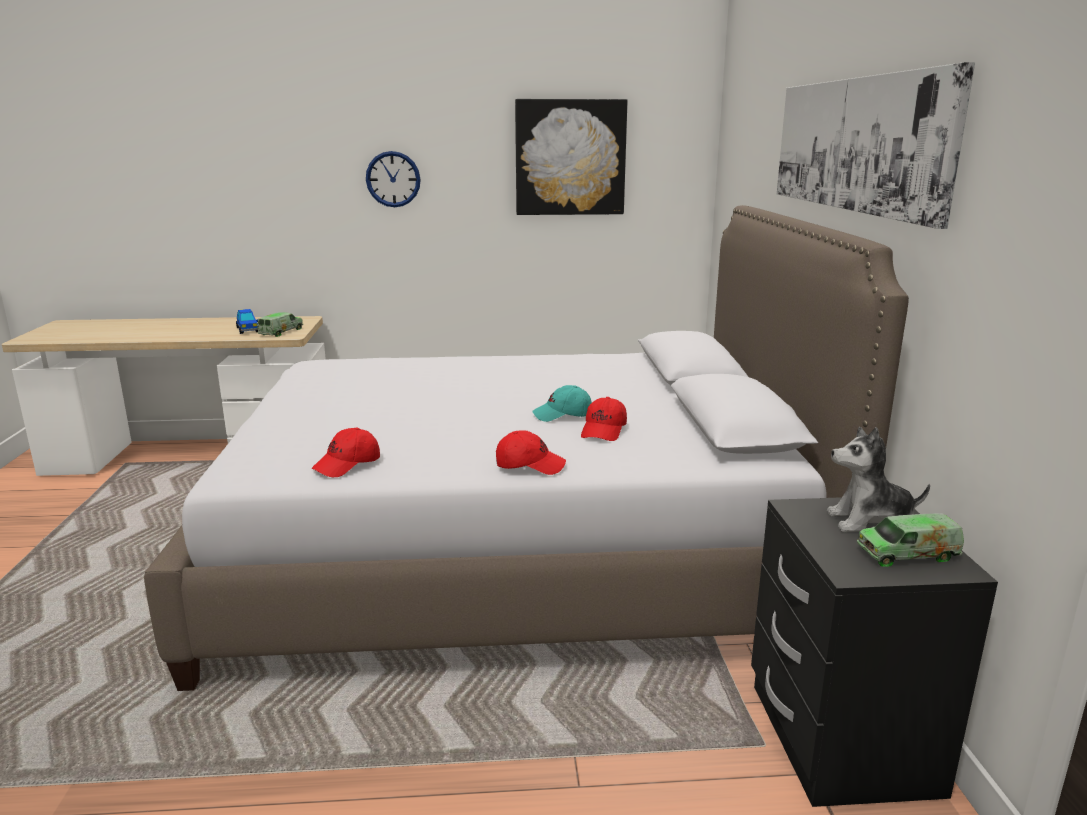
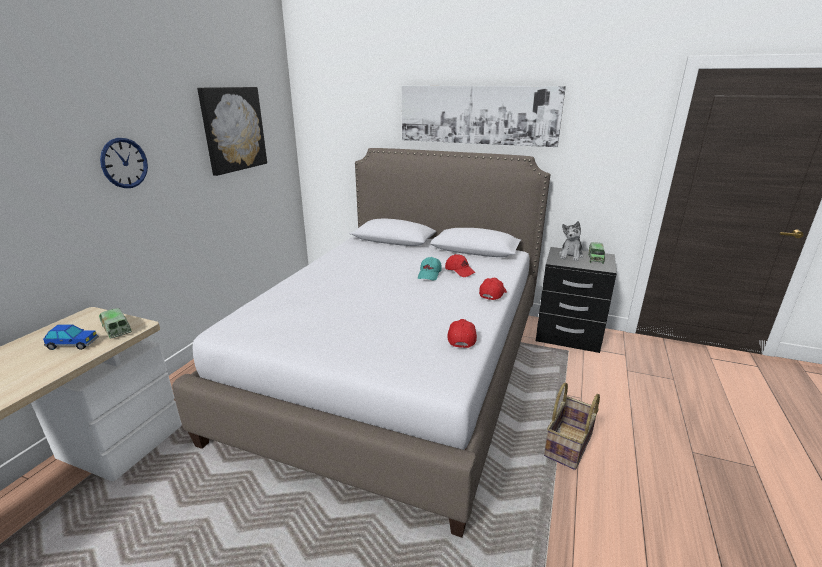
camera: 65 degrees left, 5 degrees up
(347, 465) = (461, 338): red cap -> red cap turned 150 degrees counterclockwise
(407, 781) = (569, 445): none -> basket

